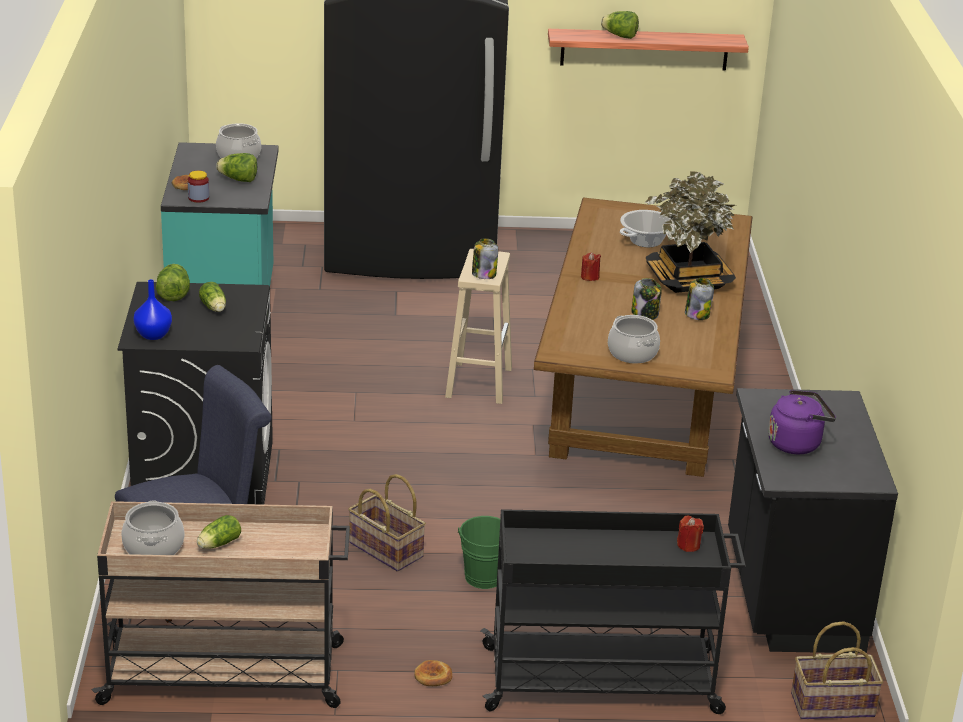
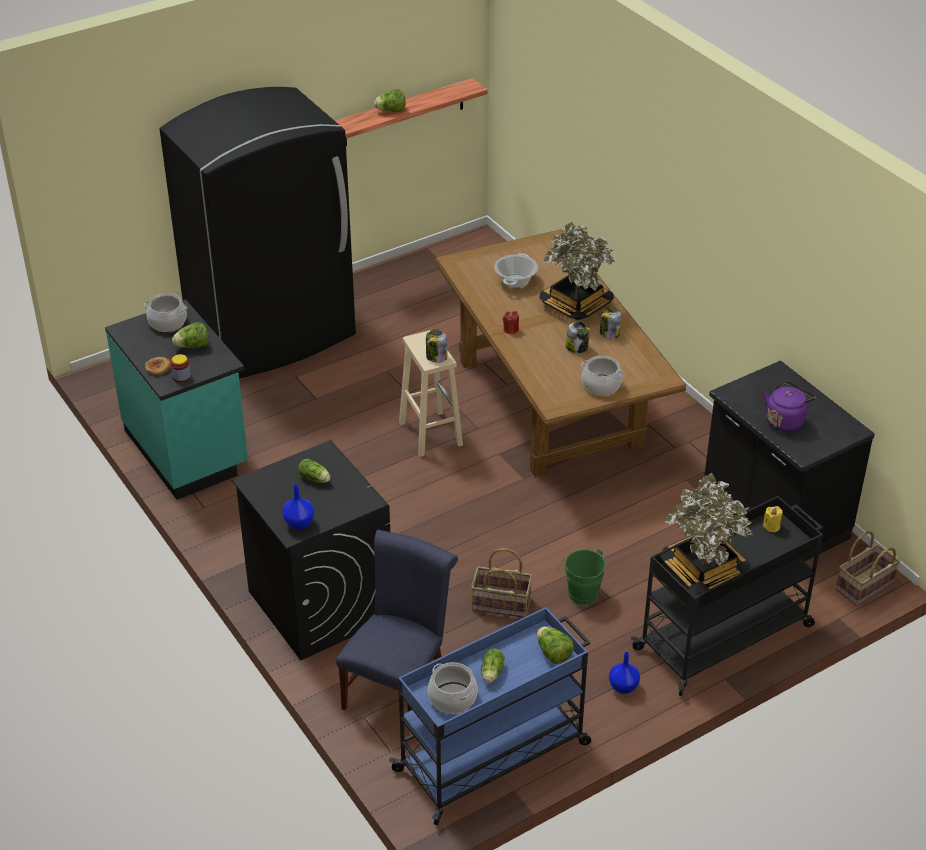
camera: 30 degrees left, 10 degrees up
(173, 294) = (272, 479): lettuce -> lettuce (553, 653)
(226, 674) = (494, 756): beige cart -> blue cart
(433, 676) = (623, 687): bread -> blue vase
(558, 551) = (703, 570): none -> potted plant
(688, 545) = (771, 526): red candle -> yellow candle

